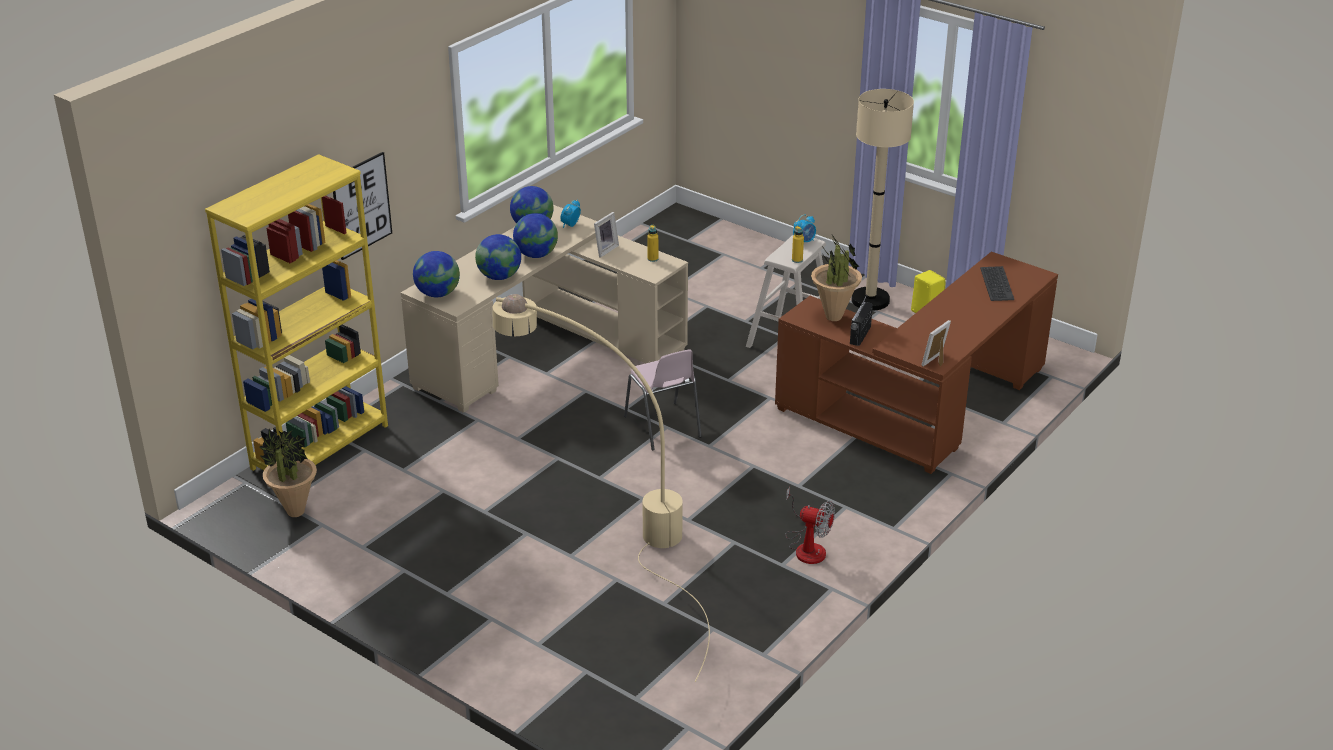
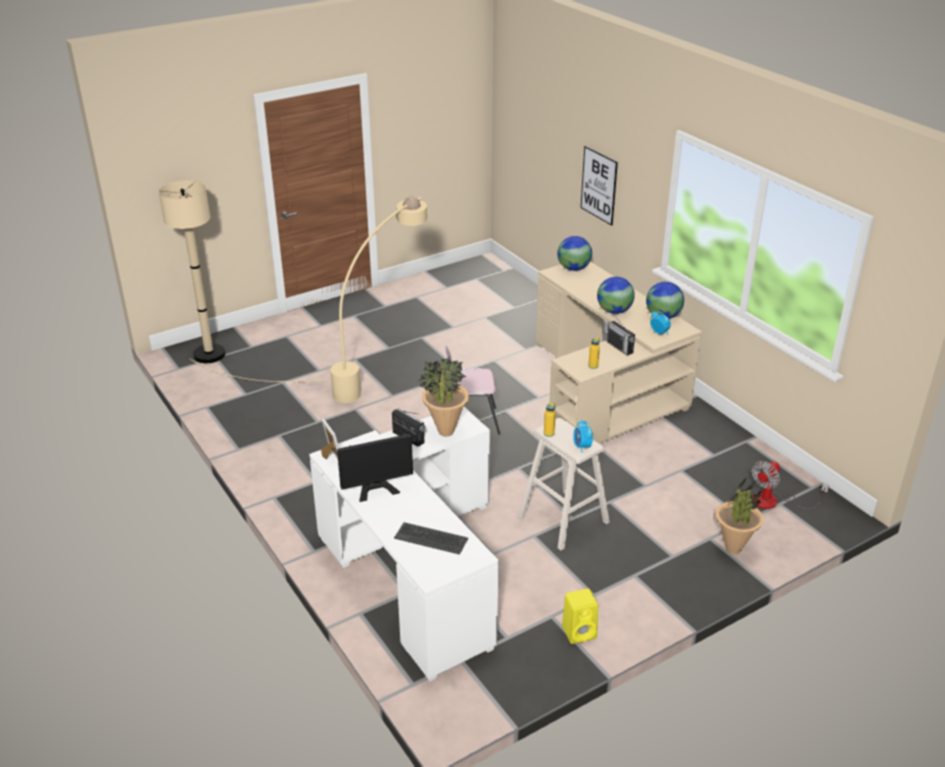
camera: 110 degrees right, 0 degrees up
(295, 512) = (464, 281): potted plant -> potted plant (733, 549)
(320, 447) = (526, 294): yellow bookcase -> none
(499, 276) = (587, 292): globe -> none
(604, 249) = (619, 347): picture frame -> radio
(807, 546) = (287, 451): fan -> fan (774, 501)
(870, 300) = (618, 597): beige floor lamp -> beige floor lamp (209, 355)
(924, 409) = (411, 568): brown desk -> white desk
(951, 328) = (373, 482): none -> monitor

